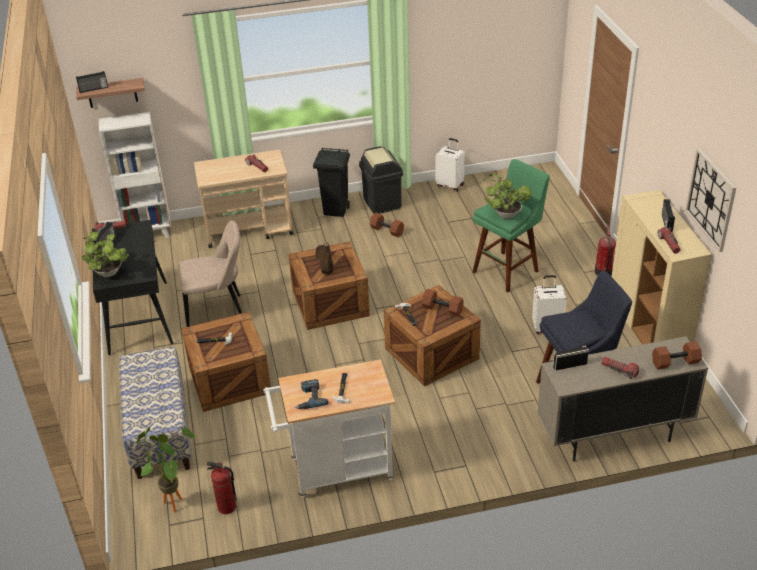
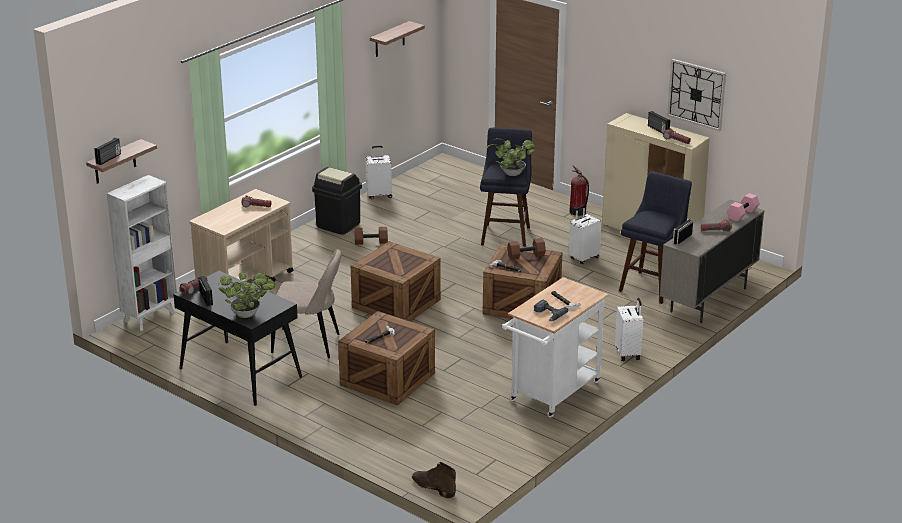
camera: 40 degrees left, 10 degrees down
(159, 431) = (381, 430): bench -> none
(174, 500) = (458, 461): potted plant -> none
(218, 313) = (309, 344): beige chair -> beige chair turned 60 degrees clockwise
(226, 507) = (504, 446): fire extinguisher -> none
(324, 261) = (389, 260): brown boot -> brown boot (433, 487)
(336, 211) = (305, 243): black trash can -> none
(459, 461) = (628, 353): none -> white suitcase
(485, 38) = (389, 39): none -> shelf
(508, 269) = (506, 234): green stool -> blue stool
(675, 363) = (742, 214): brown dumbbell -> pink dumbbell

